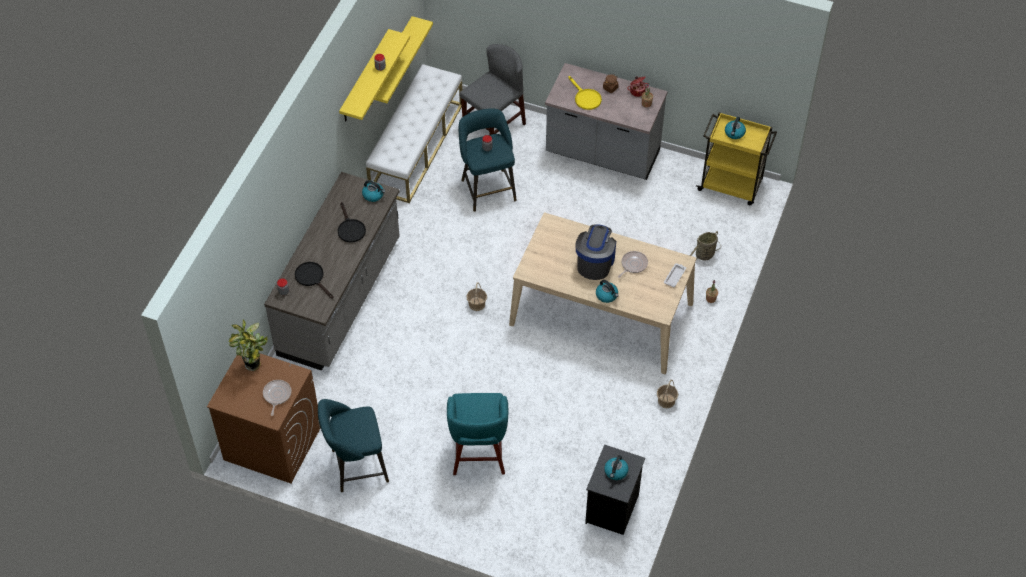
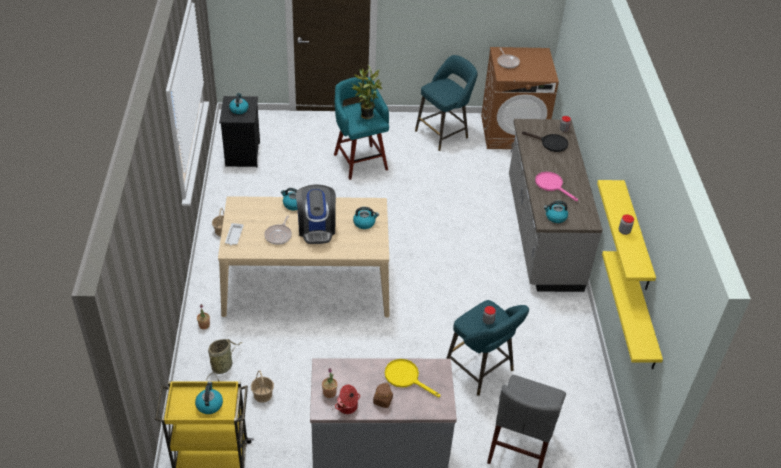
camera: 155 degrees right, 10 degrees down
(254, 366) = (538, 73): potted plant -> potted plant (365, 115)
(350, 229) = (552, 185): black frying pan -> pink frying pan
(416, 146) = (585, 393): white bench -> none
(476, 304) = (424, 259): basket -> basket (263, 394)
(547, 255) = (364, 223): none -> kettle

